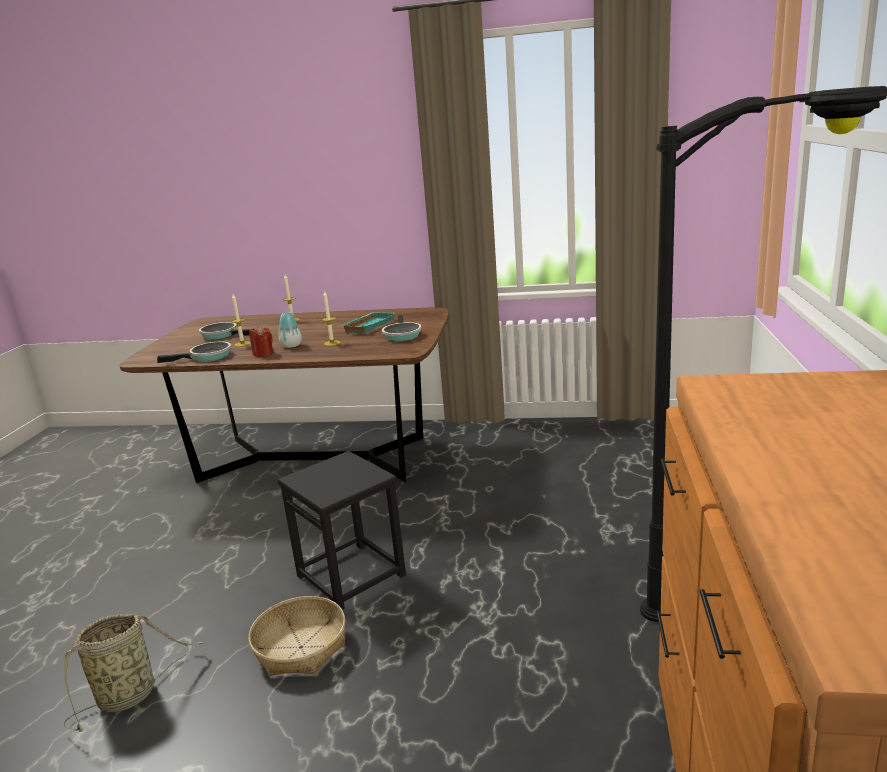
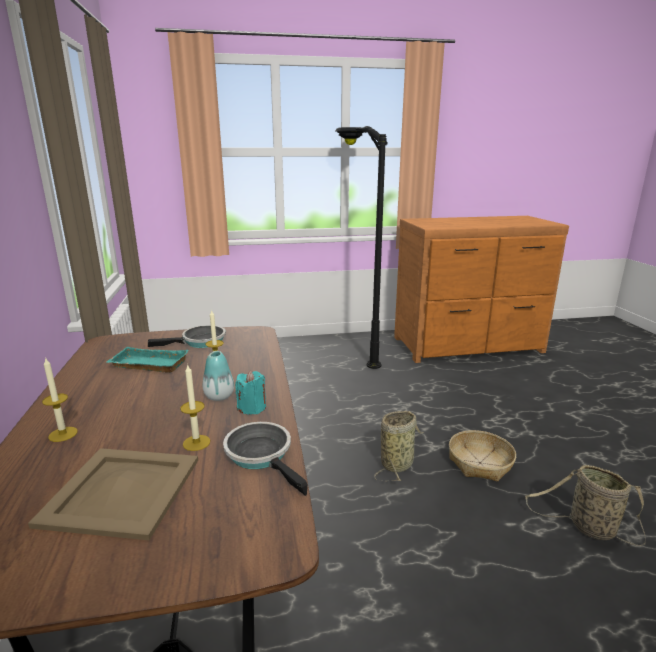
camera: 110 degrees left, 0 degrees up
(222, 335) = (120, 491): frying pan -> beige tray
(263, 354) = (252, 408): red candle -> turquoise candle
(352, 575) = (398, 463): black stool -> basket

